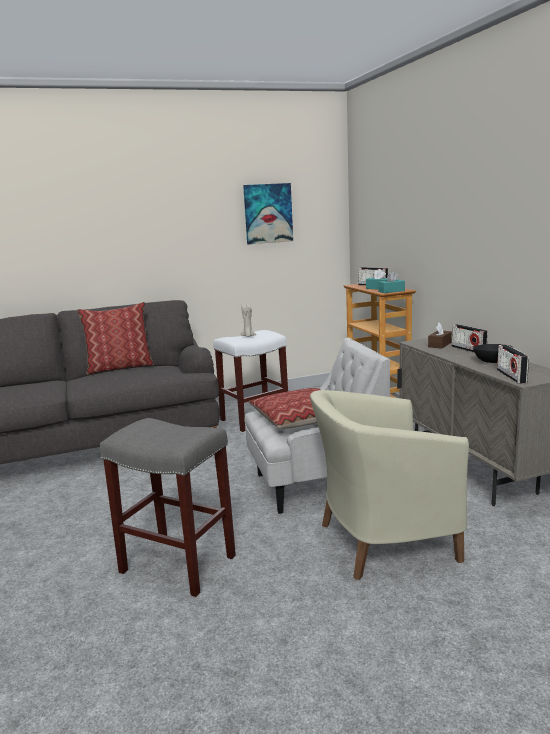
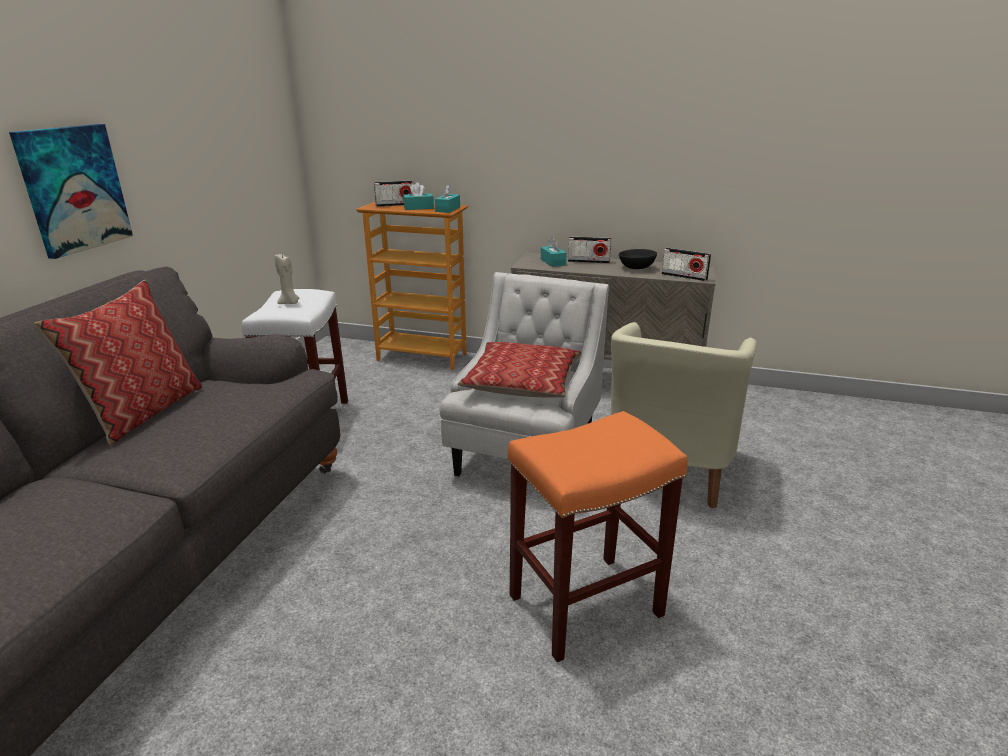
camera: 55 degrees left, 10 degrees up
(179, 564) = (586, 604): grey stool -> orange stool
(268, 213) = (216, 105): picture -> picture (74, 189)
(439, 345) = (553, 262): brown tissue box -> turquoise tissue box

